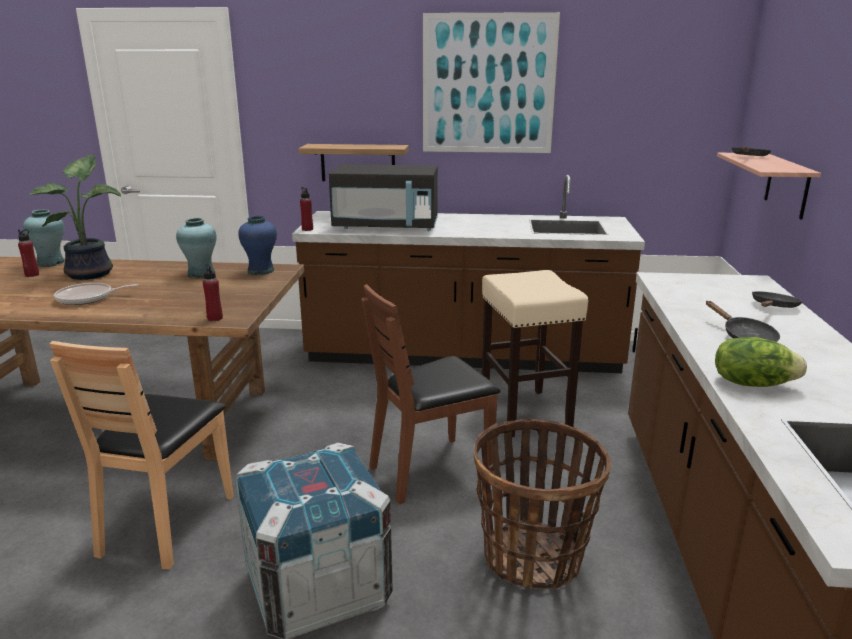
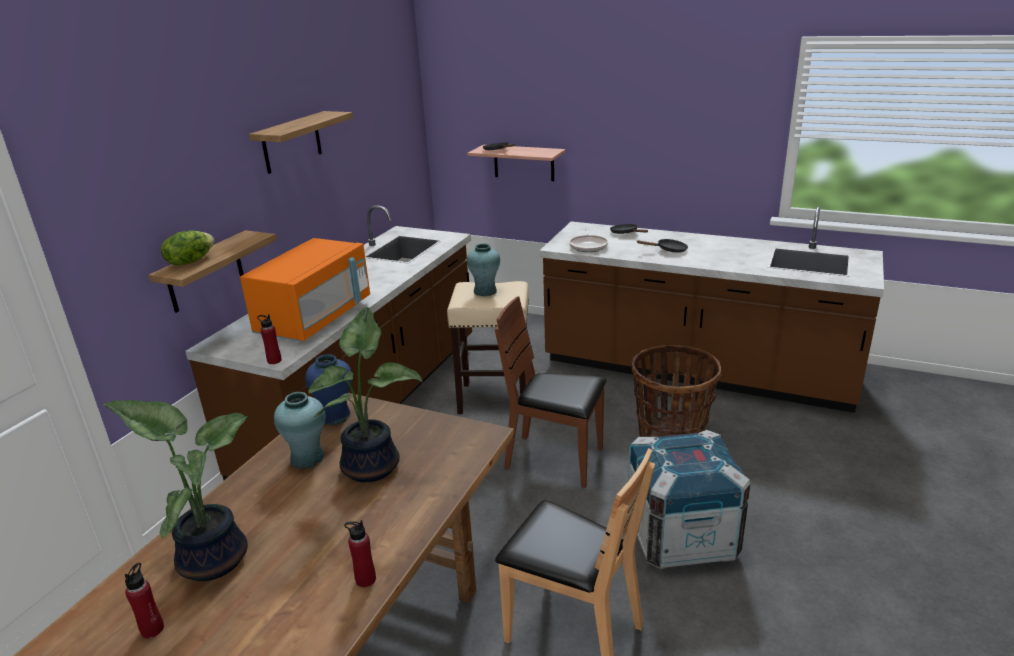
camera: 70 degrees left, 5 degrees up
(51, 263) = (95, 616): turquoise vase -> turquoise vase (485, 291)
(88, 298) = (334, 548): frying pan -> frying pan (588, 246)
(189, 292) = (374, 465): none -> potted plant
(215, 318) = (475, 446): red bottle -> red bottle (365, 579)
(386, 227) = (315, 318): black microwave -> orange microwave
(431, 470) = (555, 460): brown chair -> brown chair turned 120 degrees clockwise
(488, 84) = (292, 142): picture -> shelf
(752, 383) = (728, 263): lettuce -> lettuce (190, 261)

